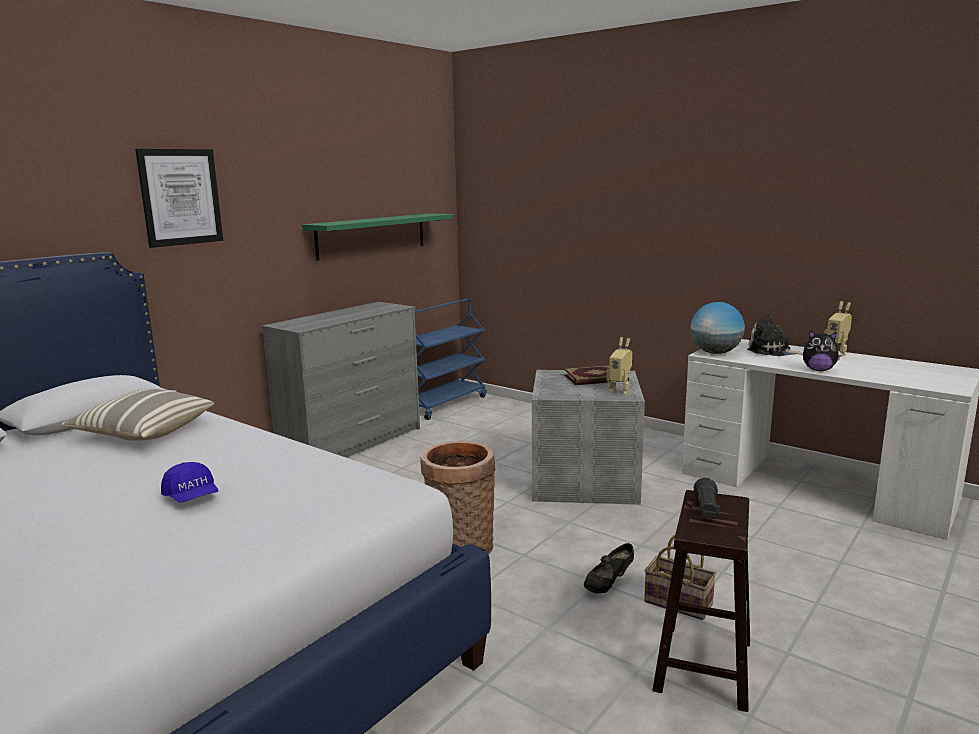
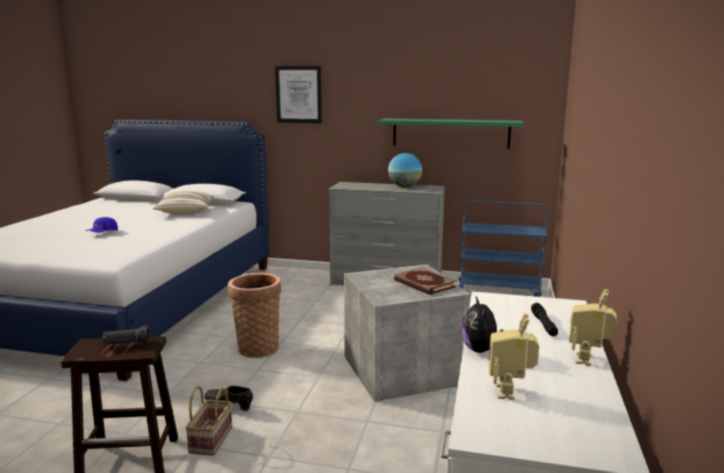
camera: 65 degrees right, 0 degrees up
(620, 391) = (395, 295): toy robot -> toy robot (510, 392)
(715, 353) = (496, 300): globe -> globe (404, 187)
(772, 351) = (543, 324): plush toy -> black flashlight

